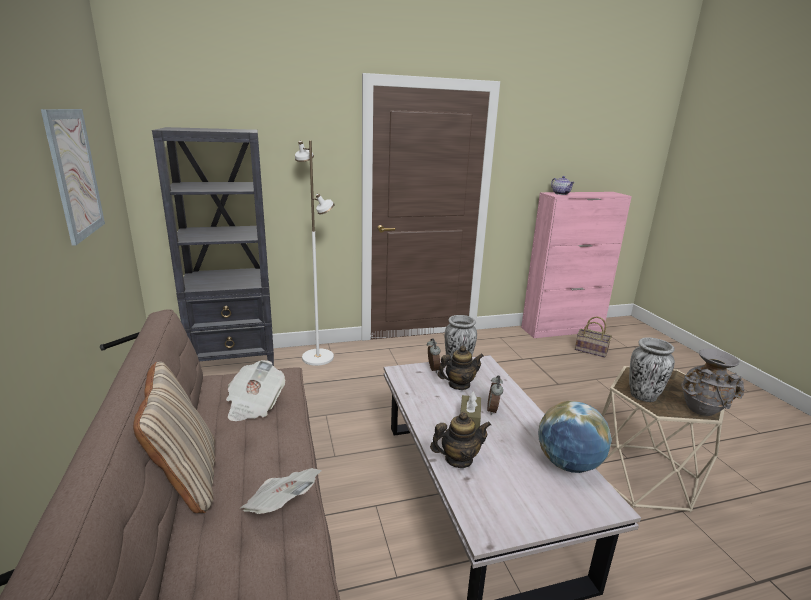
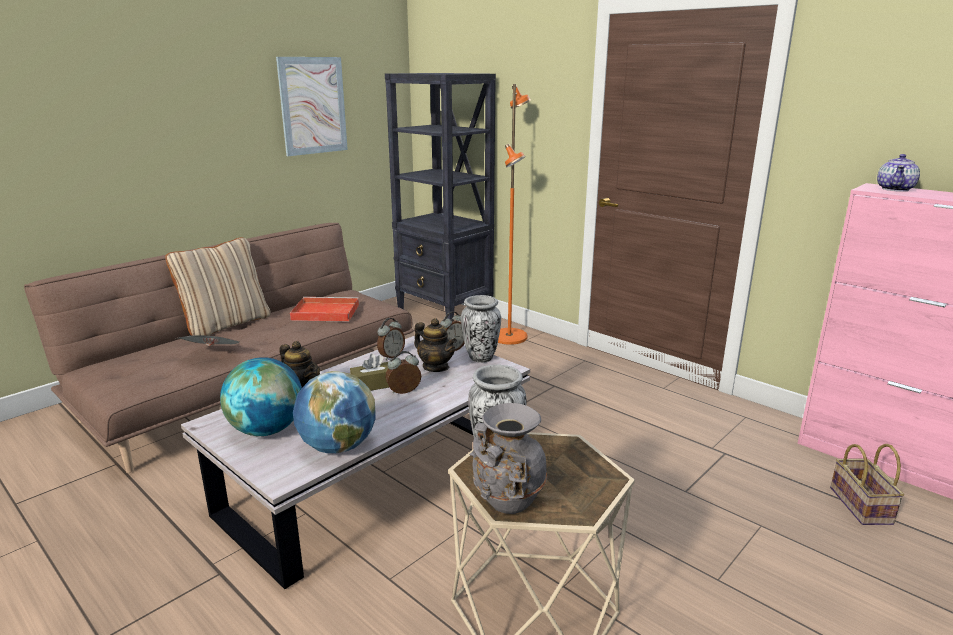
camera: 60 degrees right, 0 degrees up
(254, 405) = (324, 312): newspaper -> red tray
(318, 357) = (510, 337): white floor lamp -> orange floor lamp
(420, 396) = (391, 356): none -> alarm clock
(521, 496) = (267, 430): none -> globe

